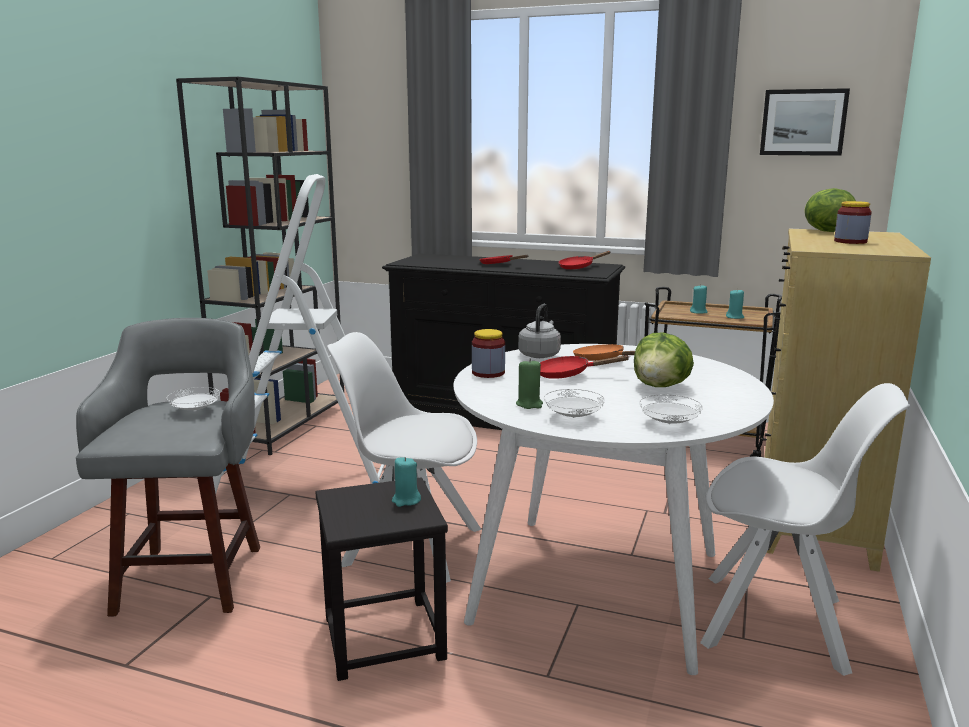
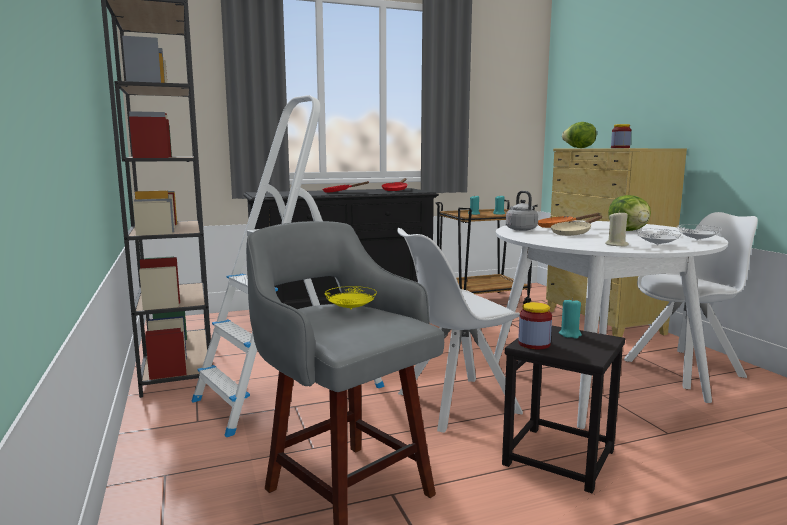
camera: 40 degrees left, 5 degrees down
(195, 411) = (351, 309): white plate -> yellow plate
(488, 373) = (534, 238): jar -> jar (534, 344)
(529, 404) = (616, 245): green candle -> beige candle
(568, 375) = (573, 233): red frying pan -> beige frying pan
(803, 122) = (501, 92): picture -> none

